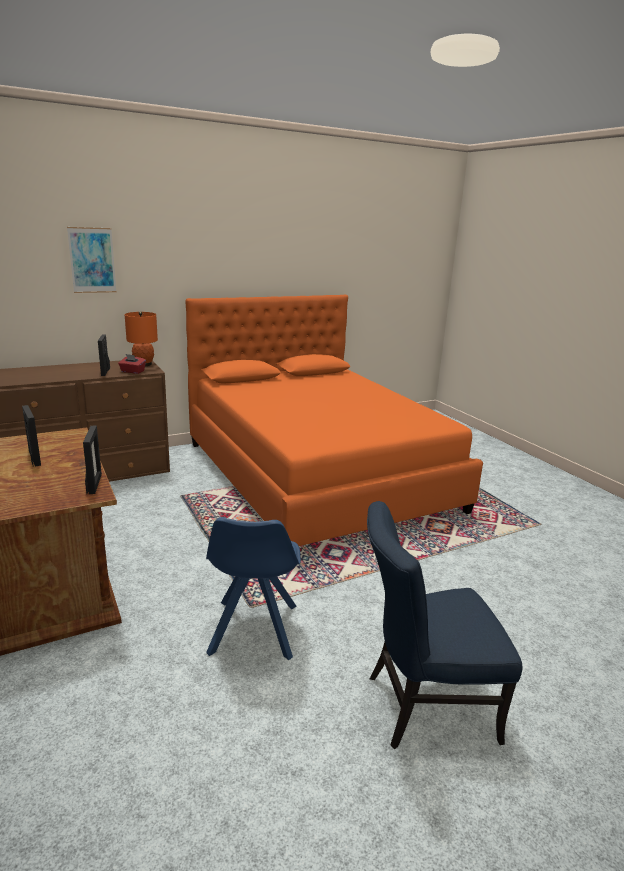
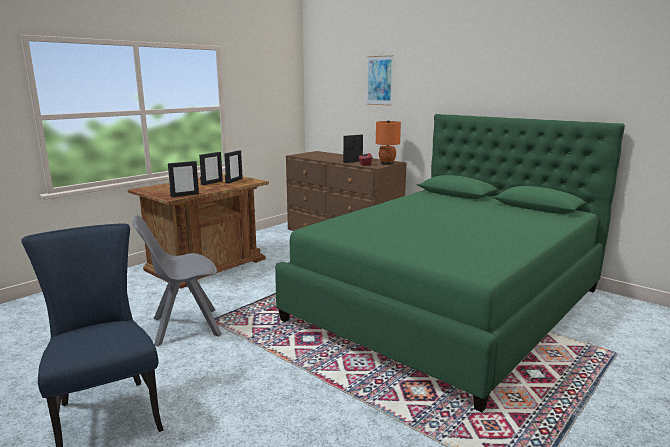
camera: 70 degrees right, 5 degrees down
(46, 444) = (234, 181): none -> picture frame
(253, 631) = (184, 327): blue chair -> grey chair
(317, 475) = (448, 304): orange bed -> green bed

